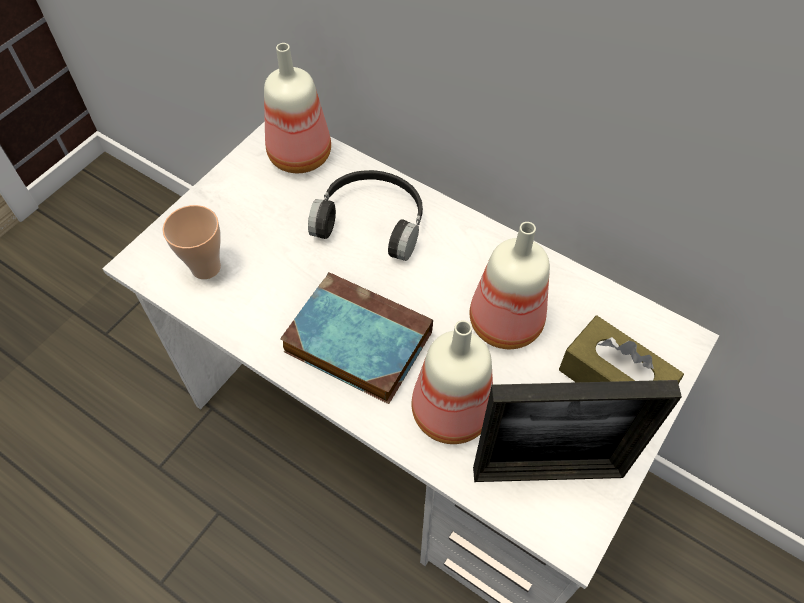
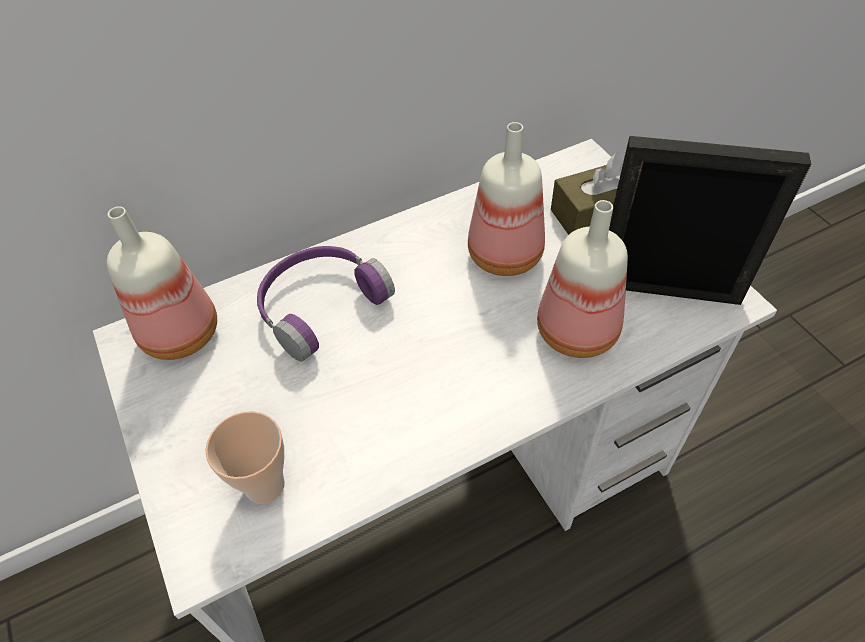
camera: 60 degrees left, 5 degrees down
(355, 341) = (457, 376): book -> none
(372, 220) = (319, 305): black headphones -> purple headphones
(547, 472) = (667, 290): picture frame -> picture frame turned 105 degrees counterclockwise

